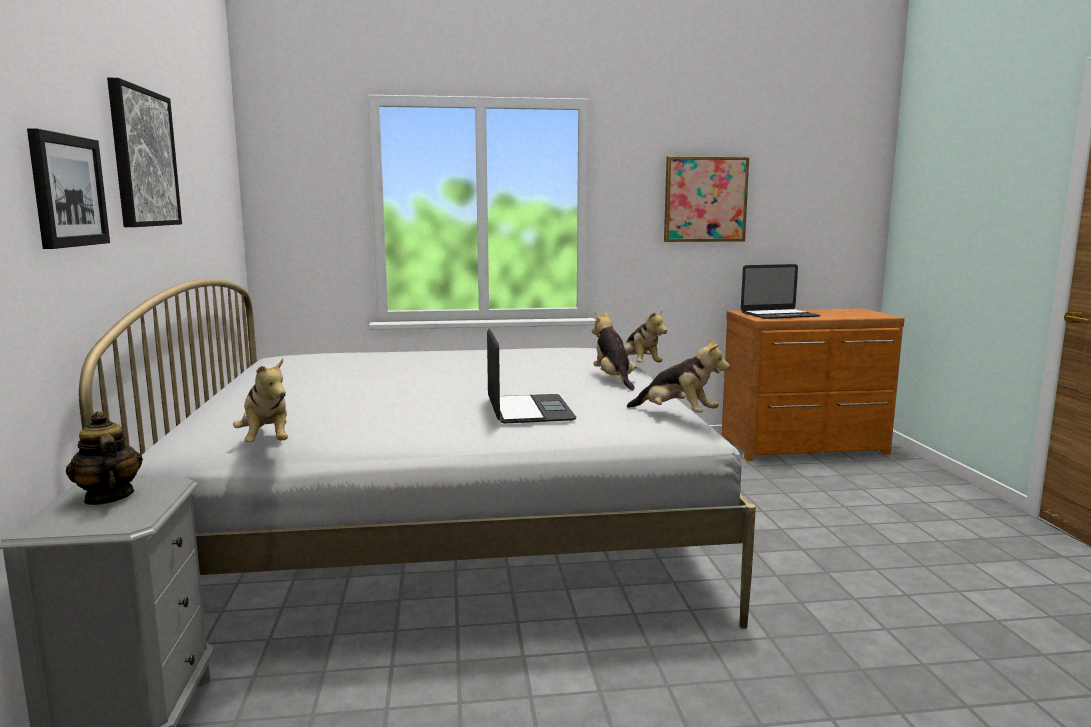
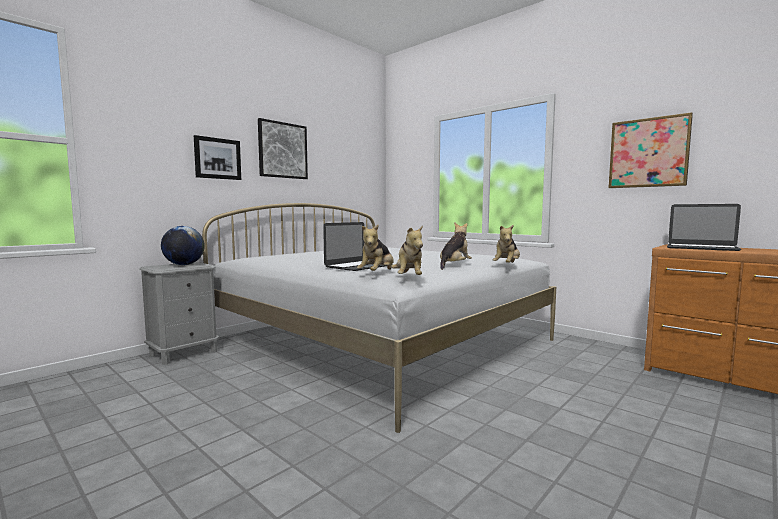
camera: 50 degrees right, 5 degrees down
(108, 497) = (184, 265): teapot -> globe
(266, 442) = (251, 260): plush toy -> plush toy (377, 274)

